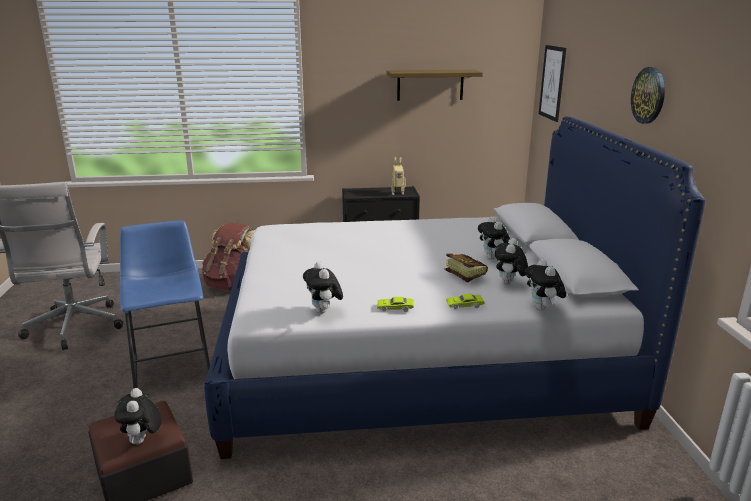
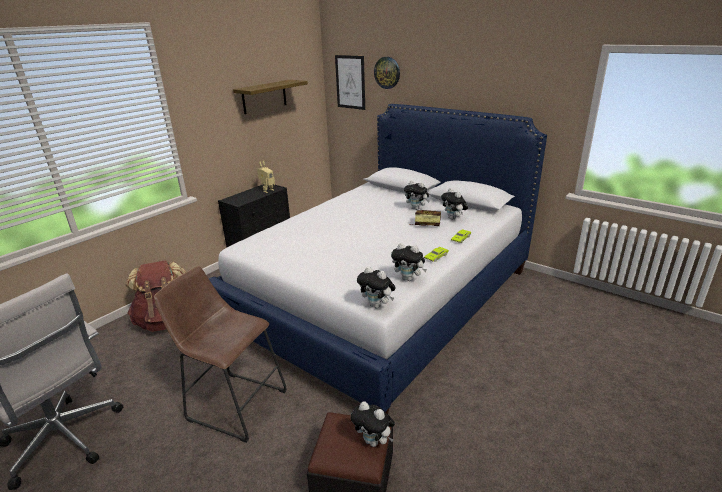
camera: 45 degrees left, 5 degrees up
(172, 367) = (233, 403): blue stool -> brown stool
(542, 308) = (491, 224): plush toy -> plush toy (377, 305)
(649, 95) = (470, 81): wall clock -> wall clock (387, 72)

